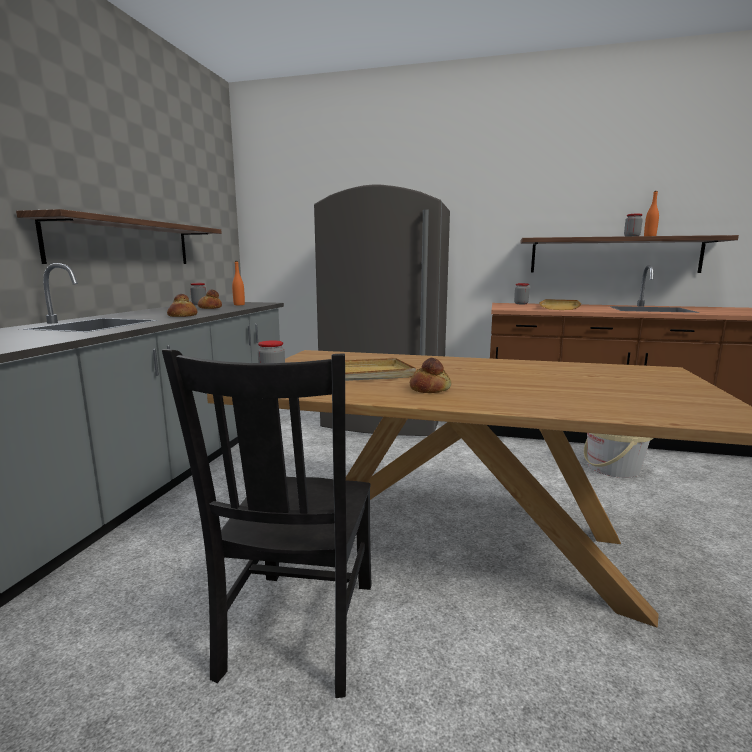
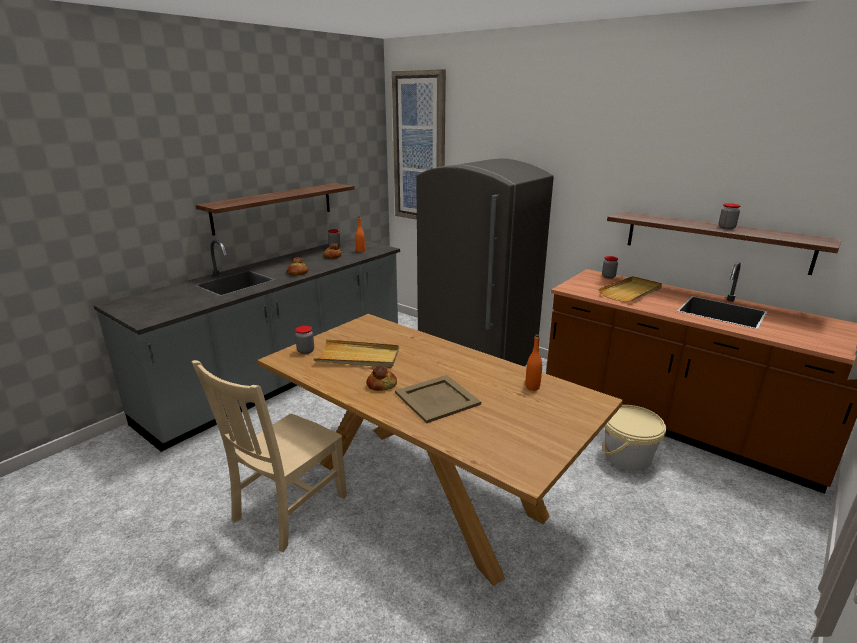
camera: 25 degrees right, 10 degrees up
(282, 201) = (419, 148): none -> picture
(298, 631) = (287, 510): black chair -> beige chair
(518, 389) = (438, 398): none -> beige tray
(649, 237) = (750, 229): orange bottle -> orange bottle (532, 387)

